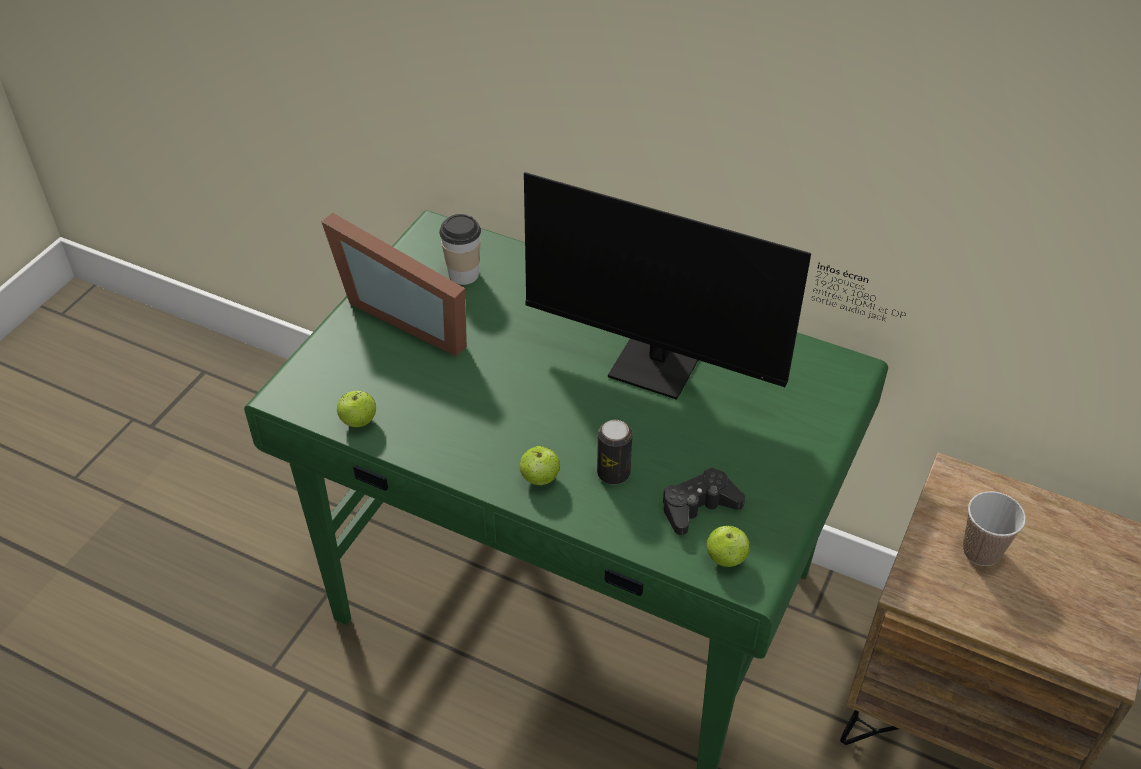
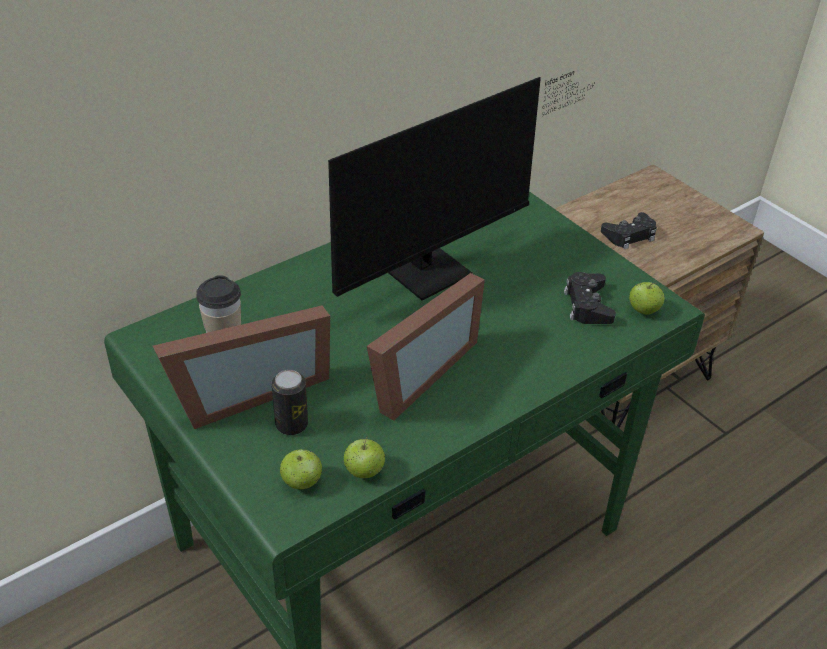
camera: 65 degrees left, 5 degrees down
(499, 408) = (413, 374): none -> picture frame
(540, 478) = (509, 377): apple -> apple (302, 482)
(613, 473) = (528, 335): can -> can (291, 424)
(981, 551) = (629, 235): cup -> black game controller

